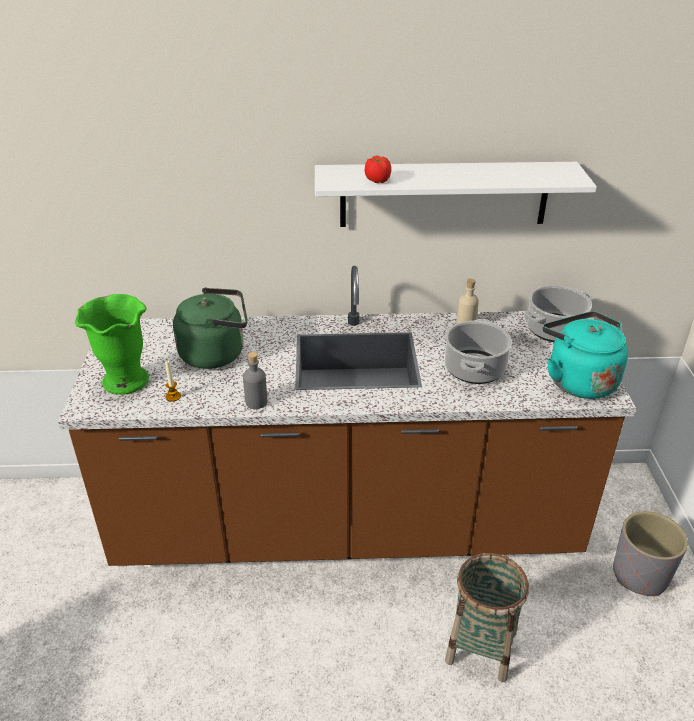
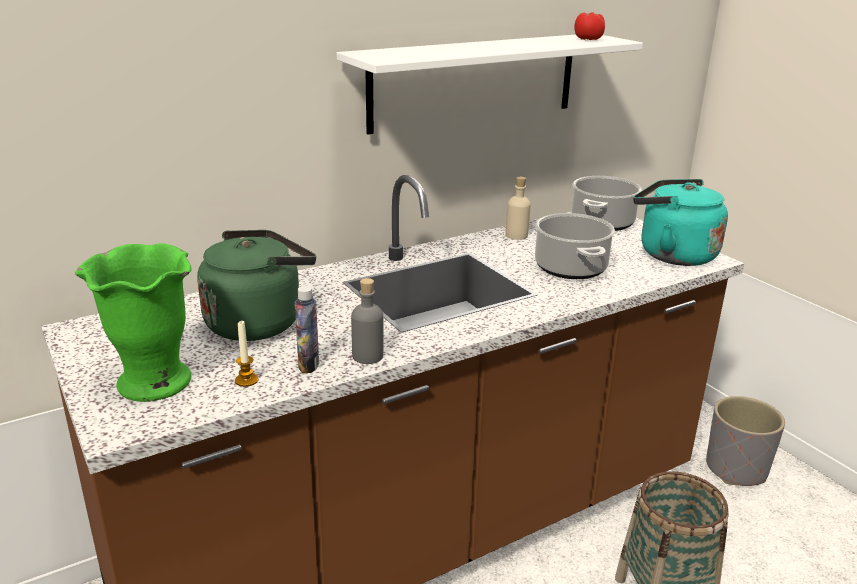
camera: 30 degrees left, 10 degrees down
(216, 397) = (308, 365): none -> bottle
(378, 180) = (432, 54): tomato -> tomato (588, 39)

